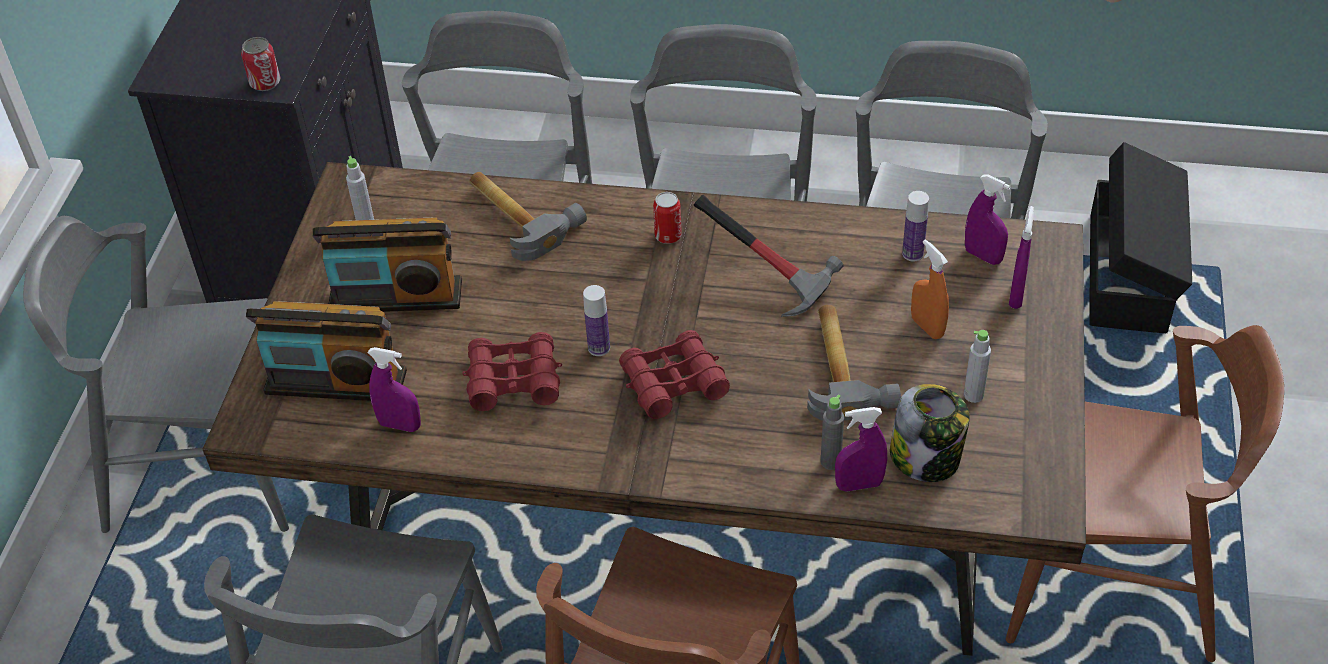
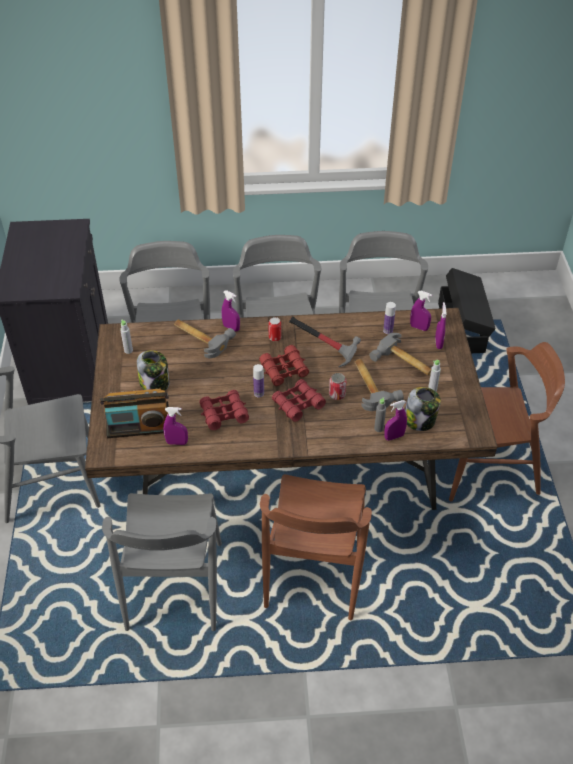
camera: 15 degrees left, 0 degrees up
(265, 82) = (62, 289): can -> can (337, 395)
(396, 297) = (155, 383): radio -> jar
(585, 203) = (231, 327): none -> purple spray bottle
(666, 306) = (284, 370): none -> red binoculars
(927, 327) = (403, 363): orange spray bottle -> hammer

